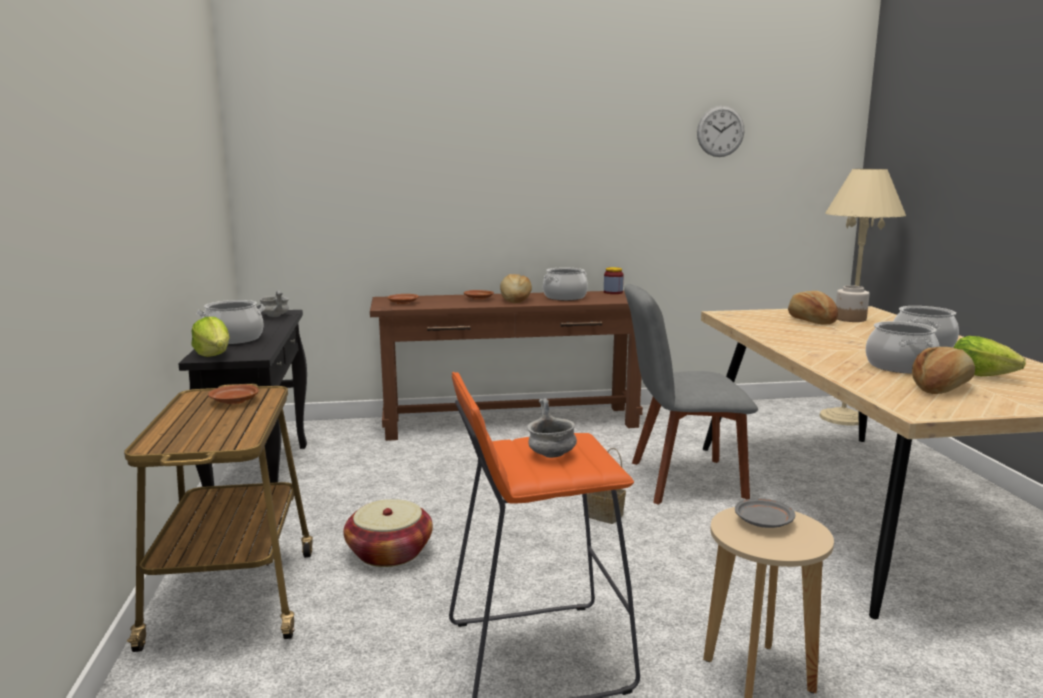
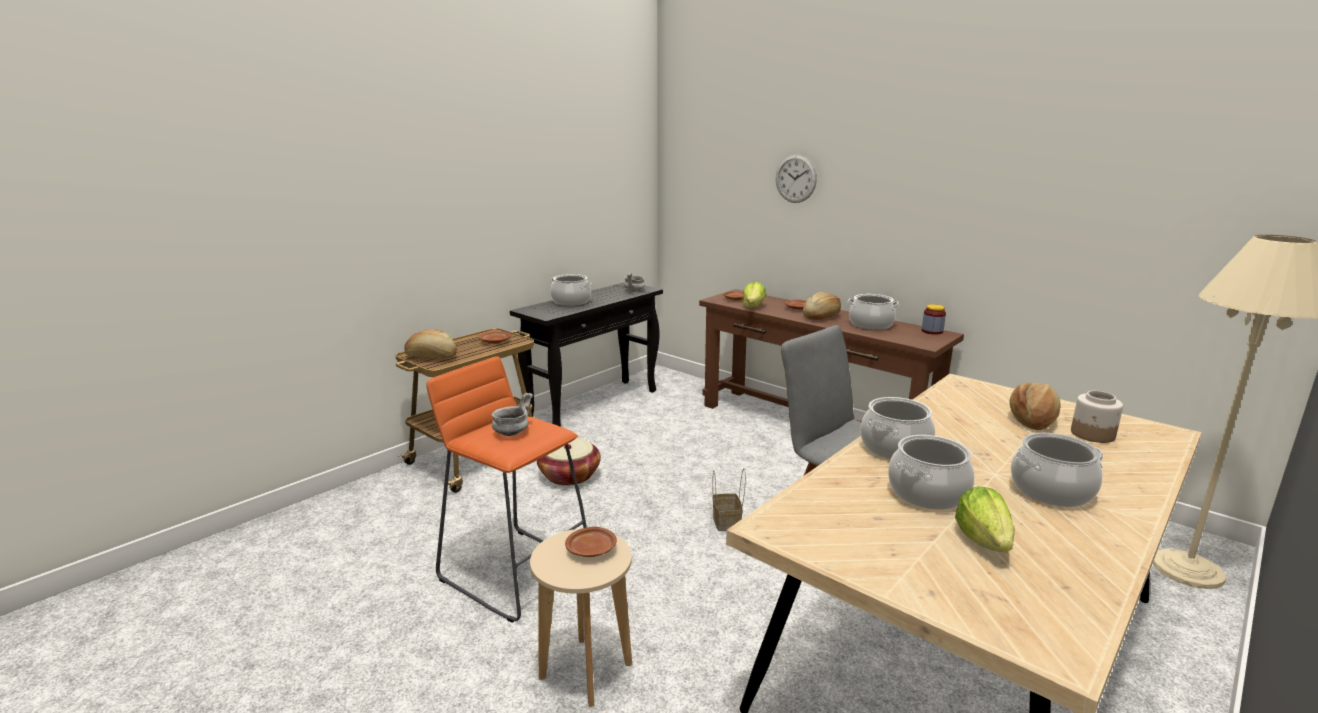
camera: 50 degrees right, 5 degrees up
(213, 355) = (534, 309): lettuce -> lettuce (753, 307)
(720, 131) = (1102, 165): wall clock -> wall clock (795, 179)
(763, 522) = (592, 549): grey plate -> brown plate
(816, 353) = (895, 448): none -> cooking pot
(941, 388) = (882, 526): bread -> bread (431, 356)

